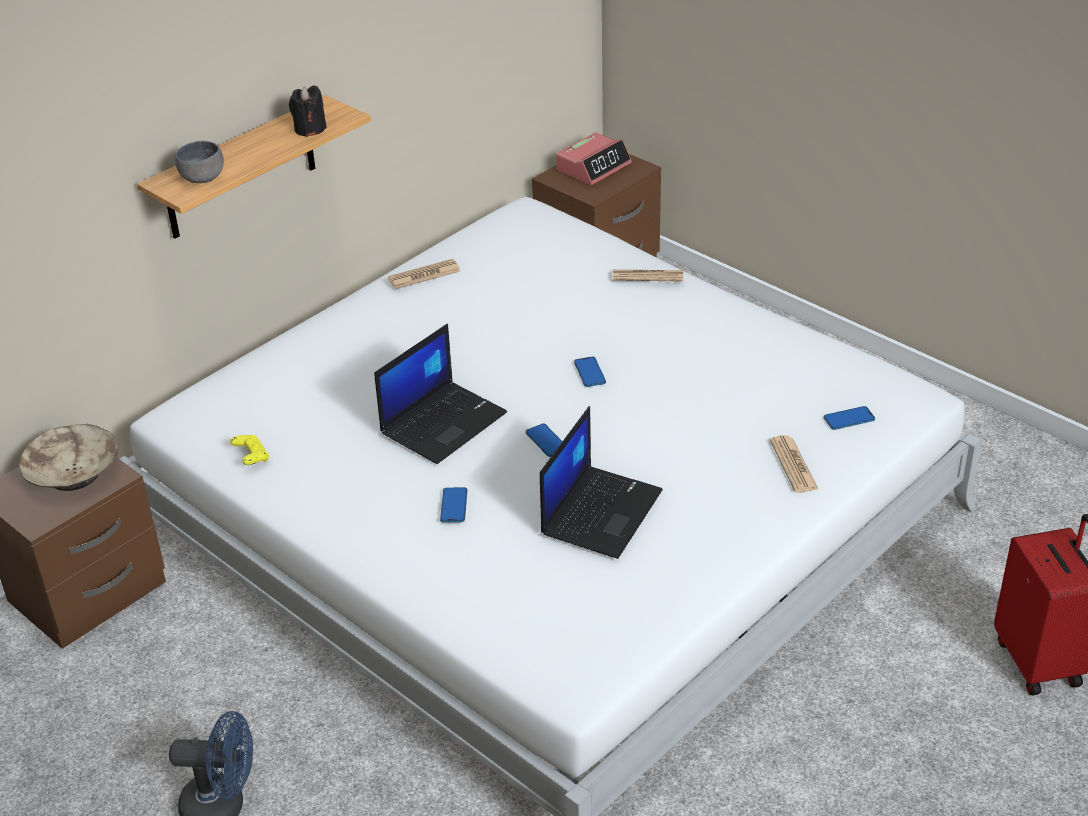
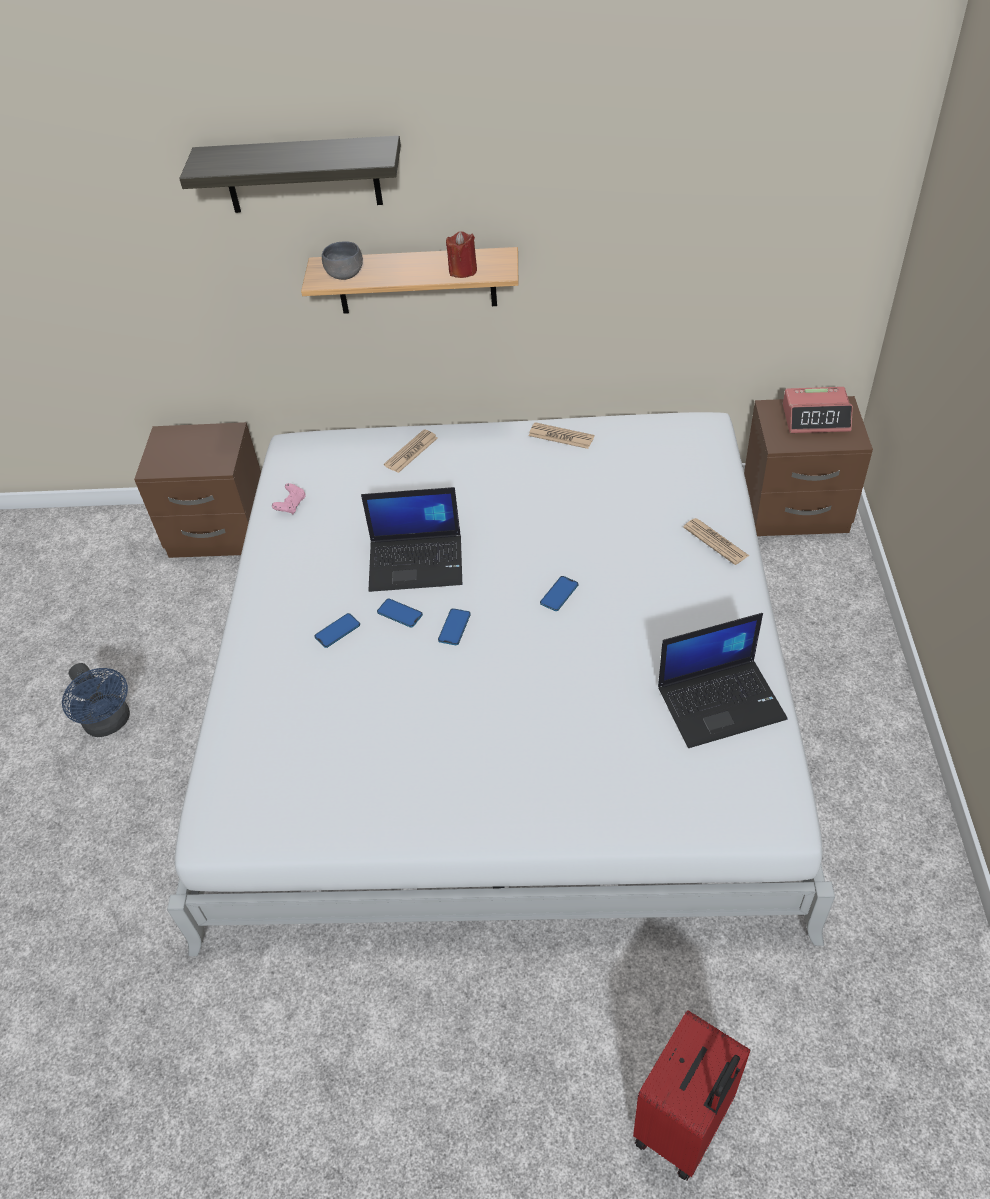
camera: 50 degrees right, 10 degrees up
(74, 473) = (206, 448): beige bowl -> none
(127, 87) = (302, 175): none -> shelf
(251, 457) = (291, 505): yellow game controller -> pink game controller
(310, 129) = (463, 271): black candle -> red candle
(601, 511) = (410, 712): laptop -> laptop (721, 701)
(793, 465) = (589, 789): newspaper -> newspaper (411, 452)
(849, 419) = (690, 786): phone -> phone (399, 614)

